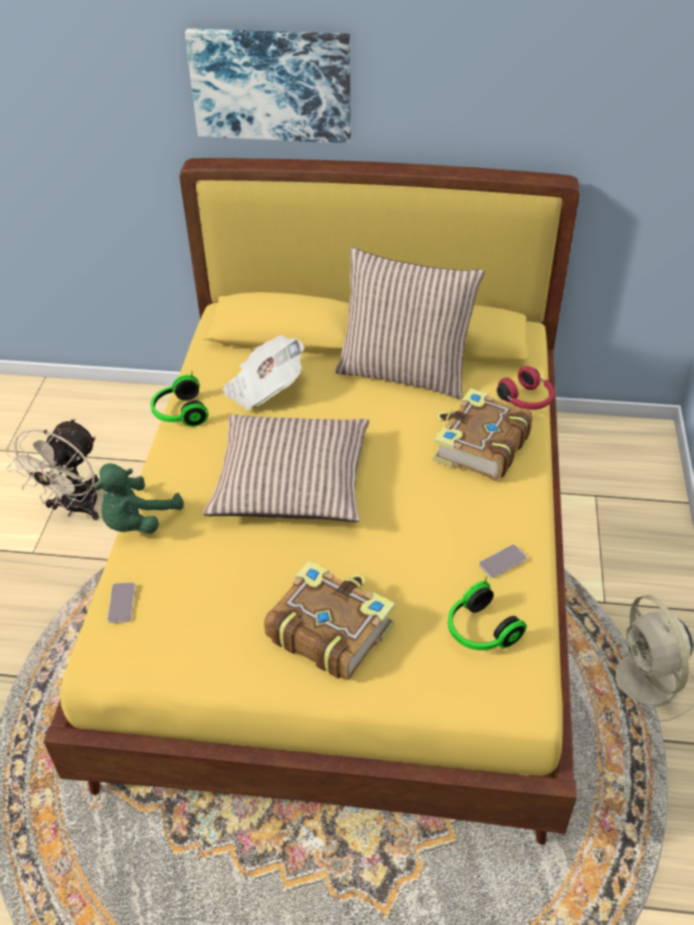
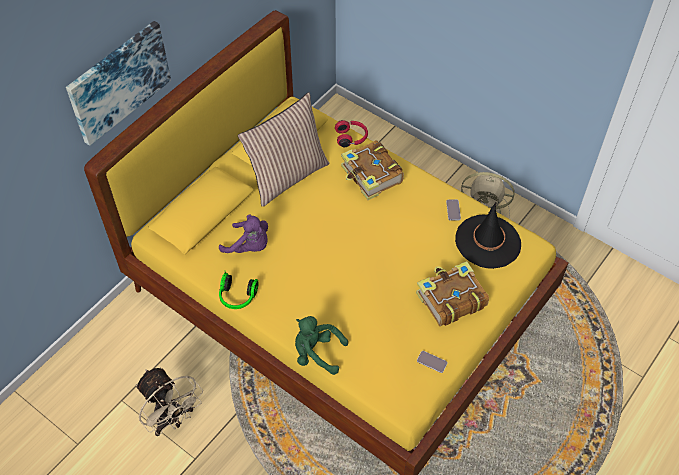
camera: 60 degrees left, 10 degrees up
(121, 603) = (375, 382): phone -> phone (432, 362)
(138, 522) = (317, 353): green plush toy -> green plush toy turned 135 degrees clockwise
(264, 389) = (249, 246): newspaper -> purple plush toy
(291, 481) = (337, 268): pillow -> none
(479, 631) = (488, 241): headphones -> black hat

